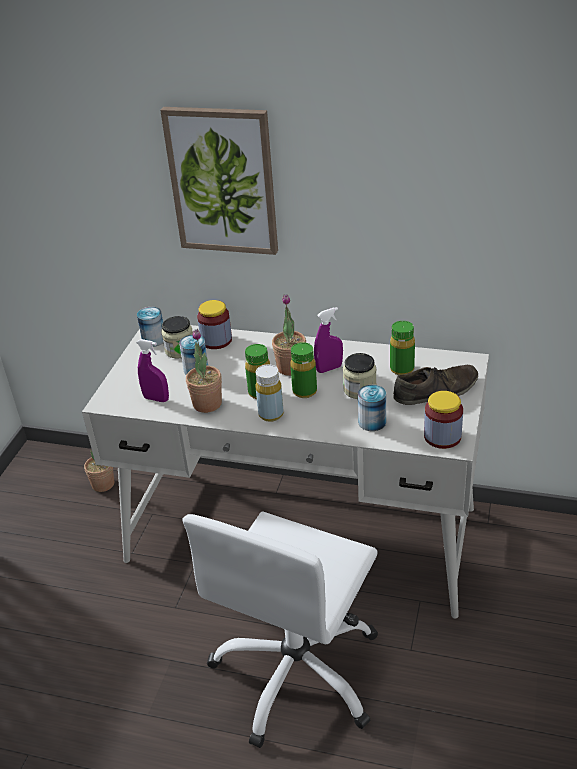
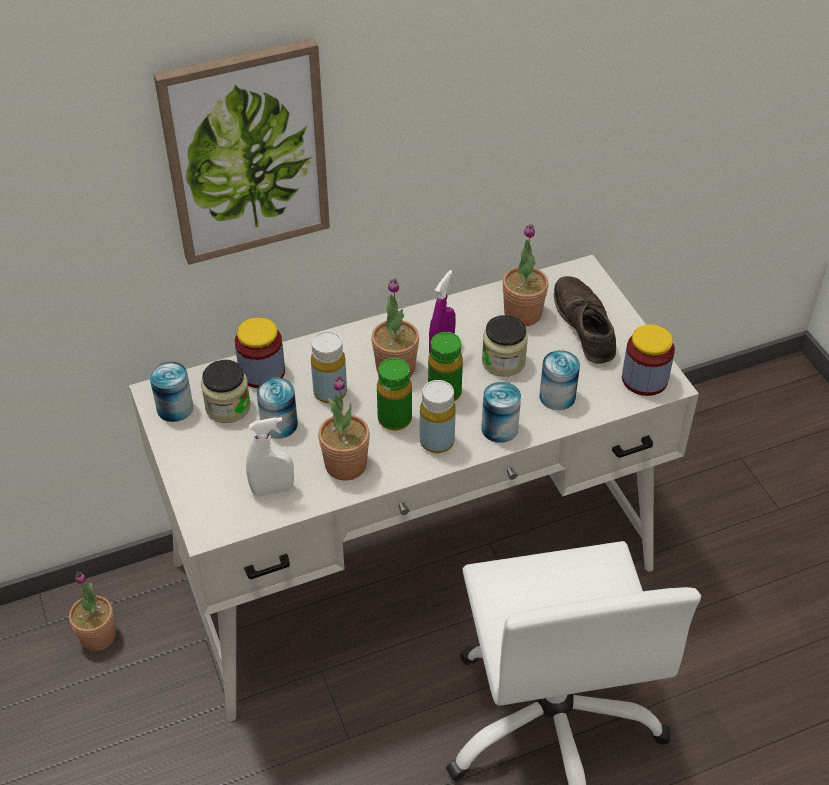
camera: 40 degrees left, 10 degrees up
(156, 399) = (272, 490): purple spray bottle -> white spray bottle
(240, 365) = (330, 392): none -> yellow bottle
(316, 423) = (499, 428): none -> can
(402, 369) = (522, 314): green bottle -> potted plant
(436, 391) = (584, 325): brown shoe -> brown shoe turned 45 degrees counterclockwise

